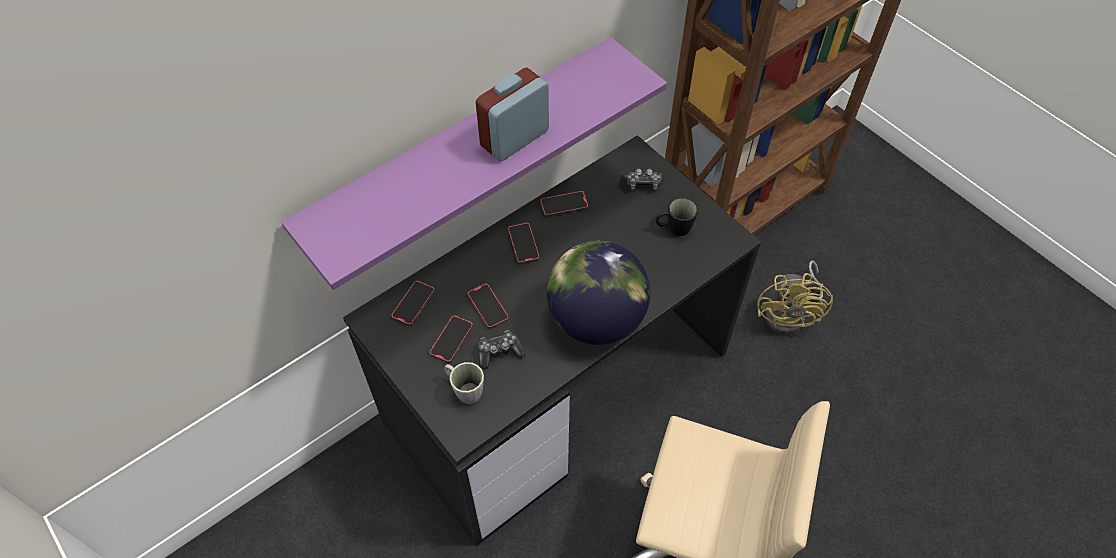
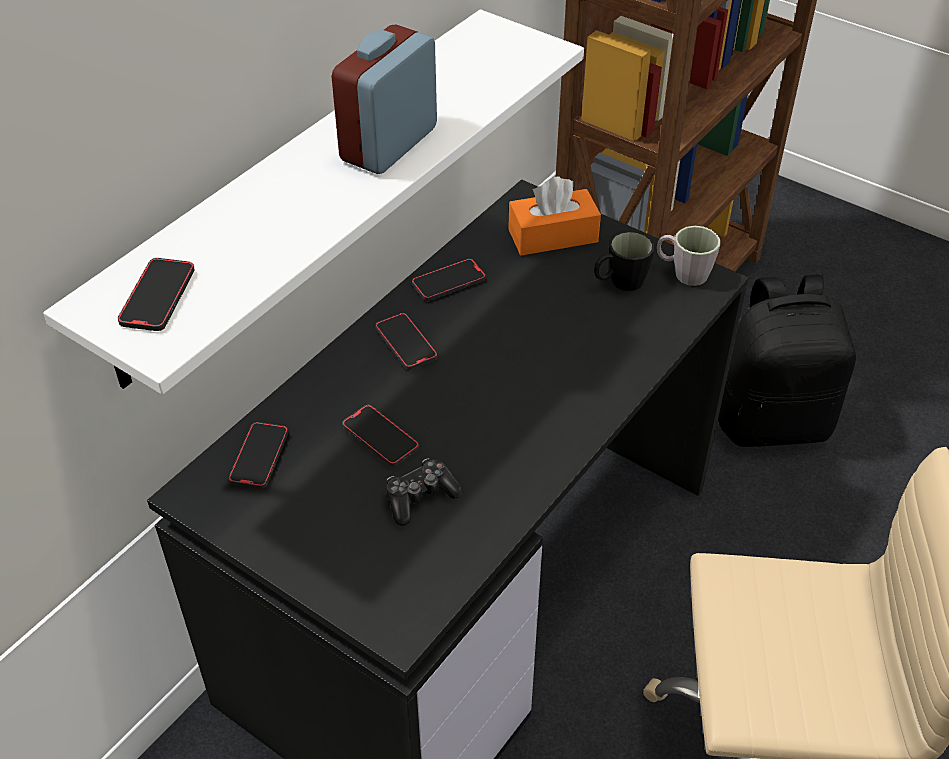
camera: 15 degrees left, 10 degrees down
(451, 340) = (338, 495): phone -> phone (158, 297)
(462, 150) = (300, 192): purple shelf -> white shelf
(464, 389) = (382, 562): grey mug -> grey mug (683, 273)
(596, 319) = (552, 420): globe -> none
(642, 183) = (553, 236): game controller -> orange tissue box
(790, 314) = (771, 420): yellow fan -> black backpack

